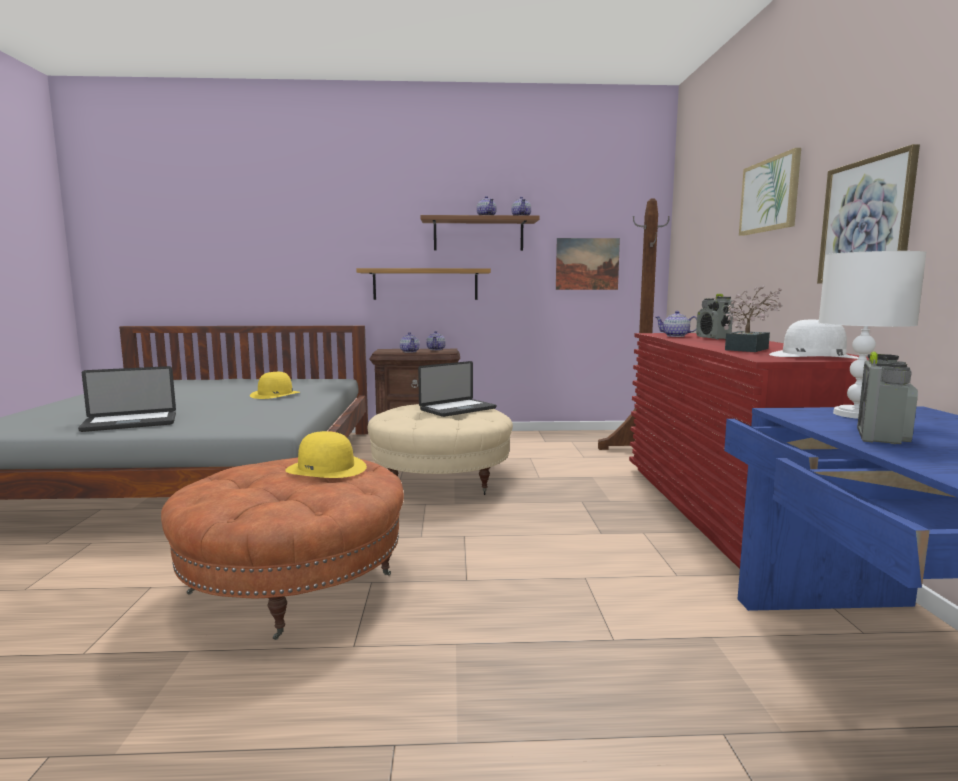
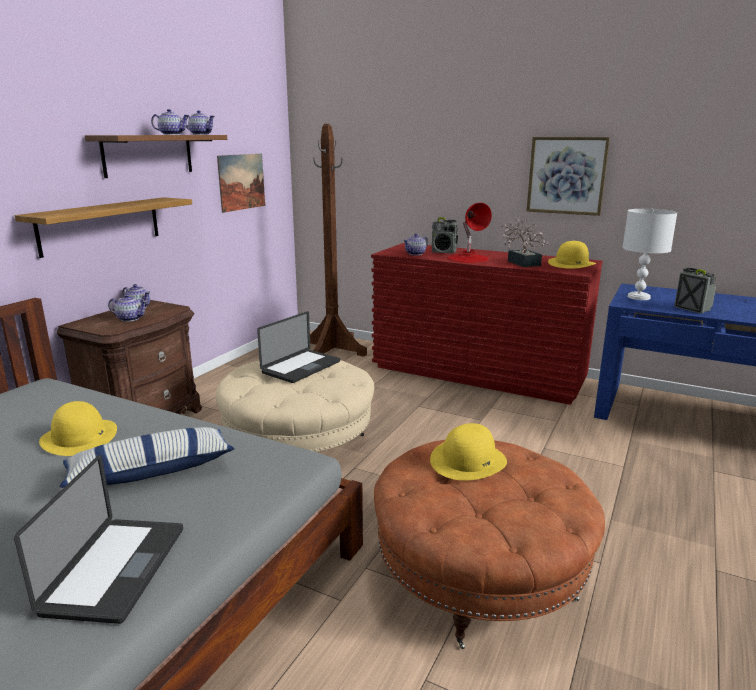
camera: 60 degrees left, 10 degrees up
(241, 409) = (151, 471): none -> pillow
(458, 409) = (301, 367): laptop -> laptop turned 45 degrees clockwise
(706, 342) = (468, 258): none -> red table lamp
(770, 195) = (458, 140): picture -> none
(813, 356) = (571, 264): white hat -> yellow hat

